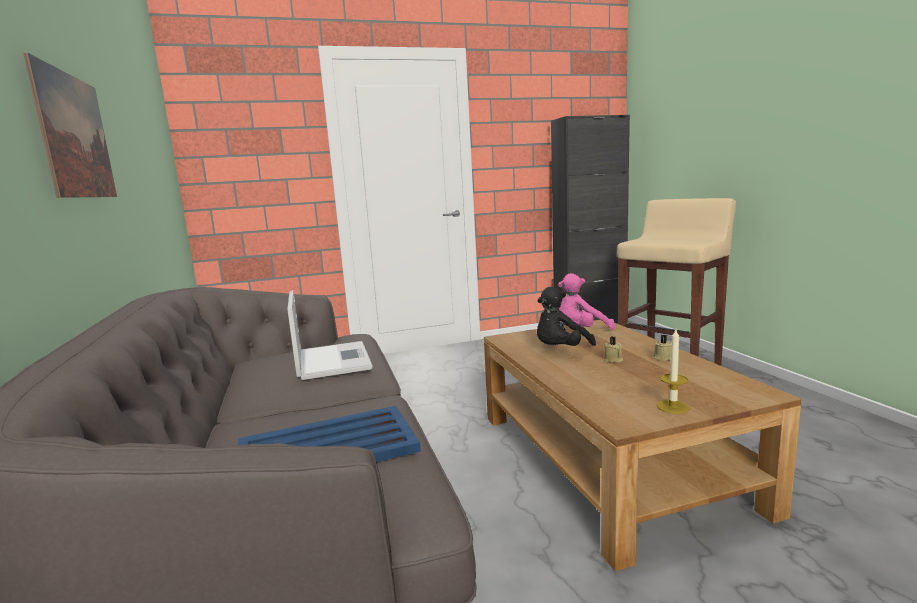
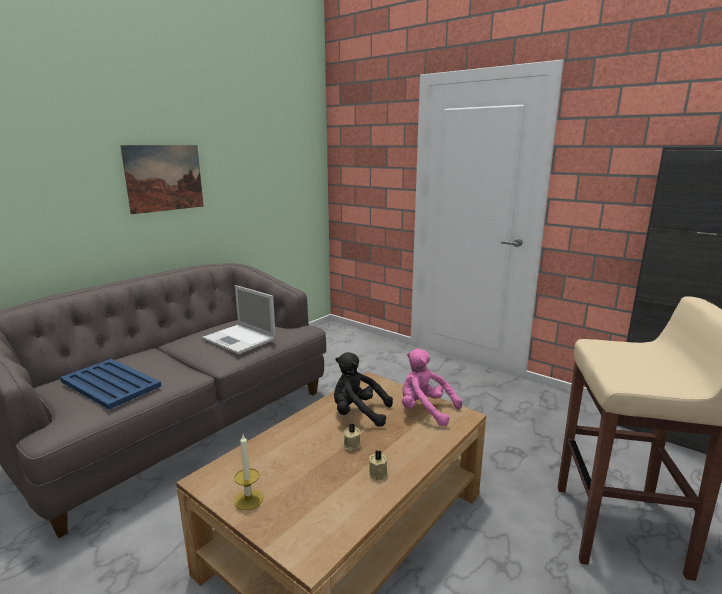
camera: 55 degrees right, 5 degrees up
(332, 360) = (240, 339): laptop -> laptop turned 90 degrees clockwise

